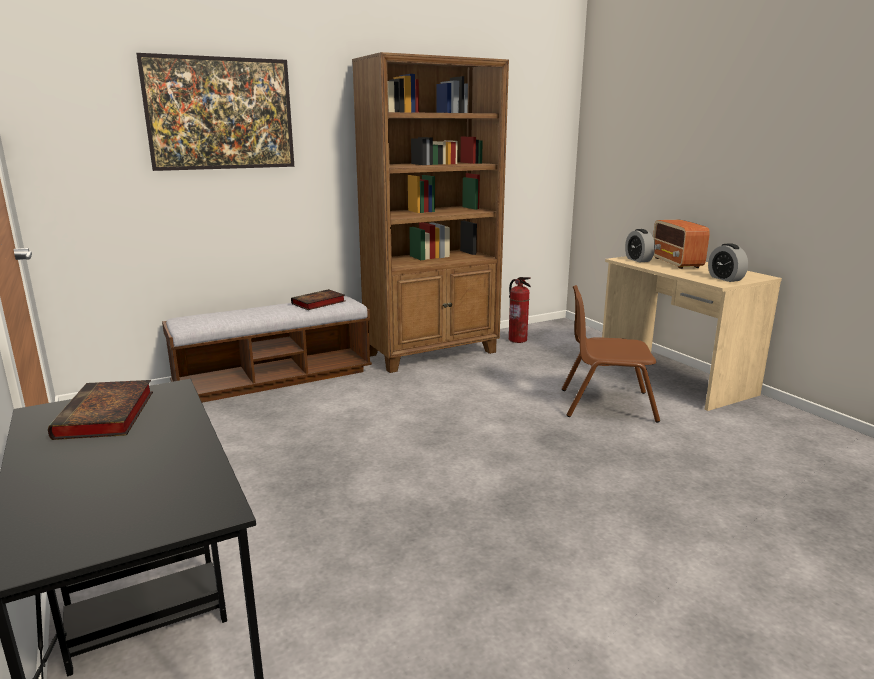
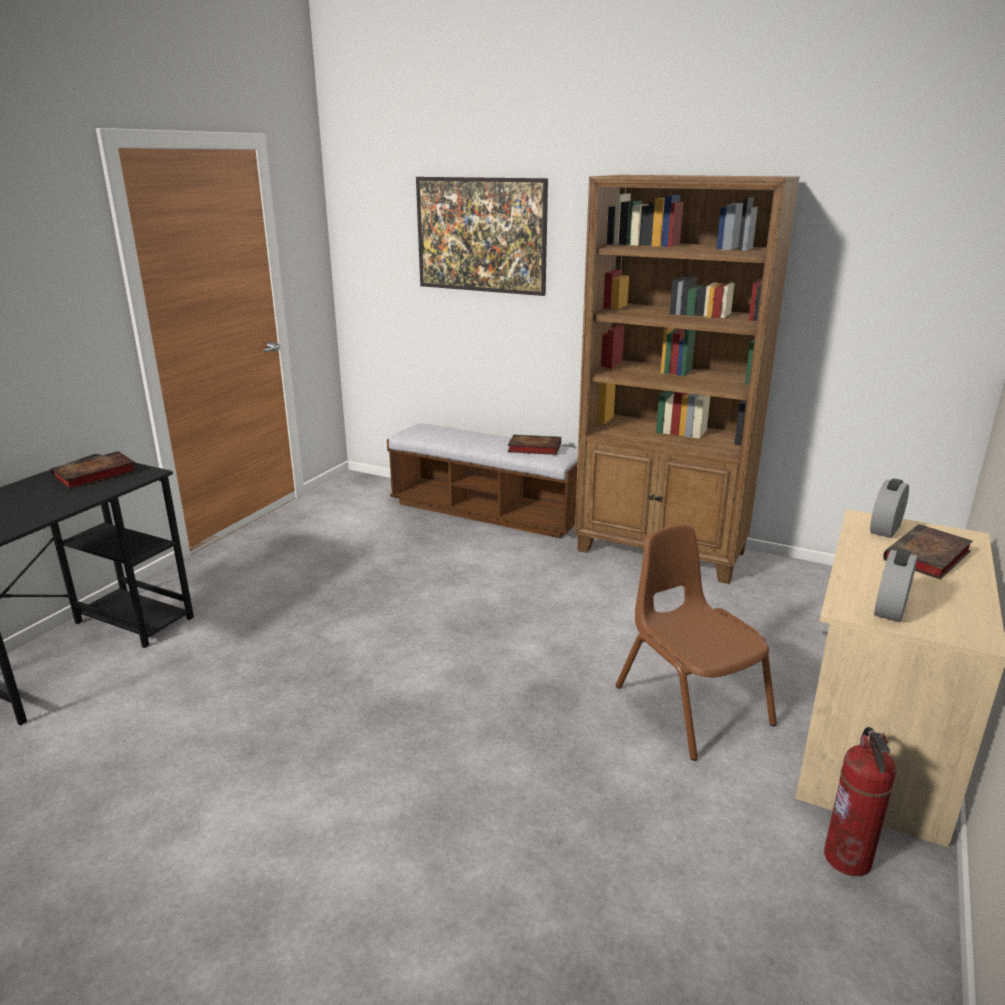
camera: 55 degrees right, 5 degrees up
(518, 340) = (794, 583): fire extinguisher -> fire extinguisher (848, 859)
(676, 263) = (927, 557): radio -> book

